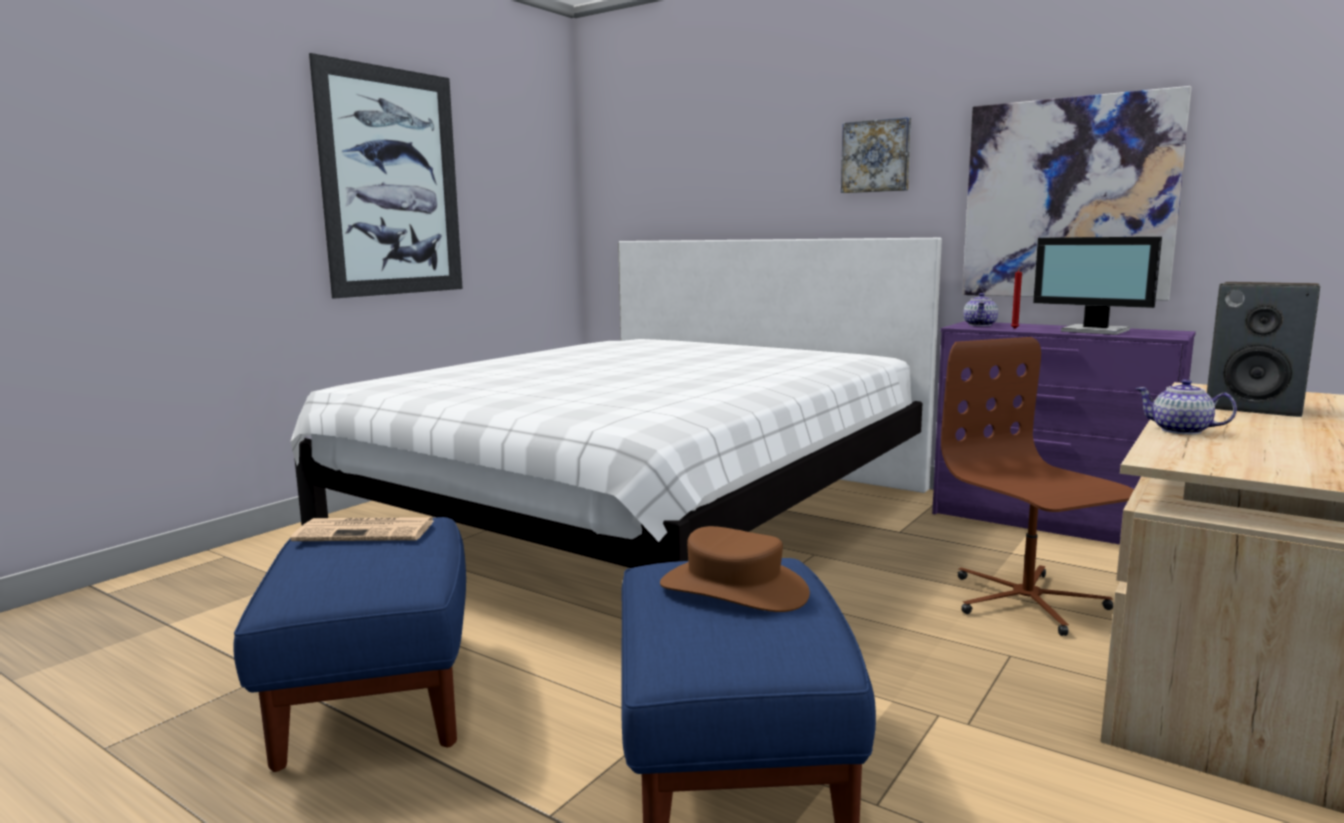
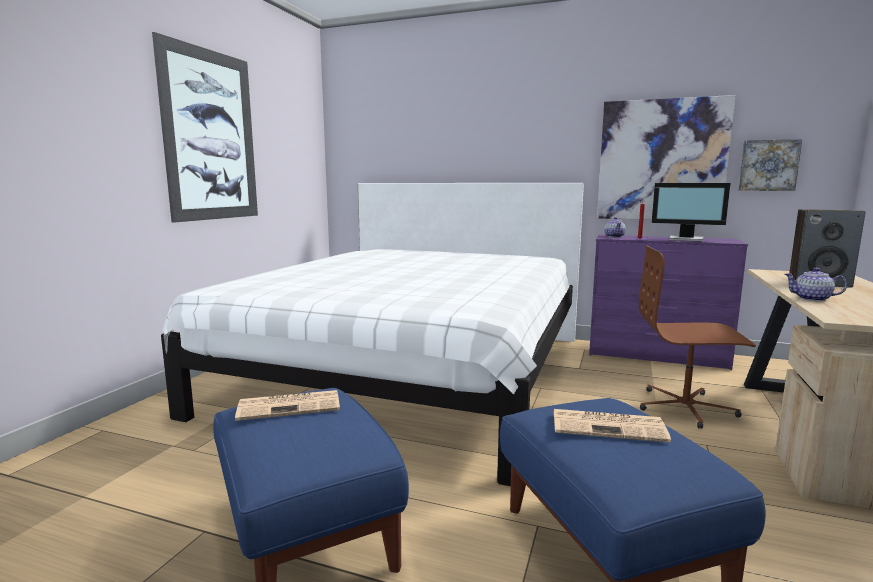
camera: 15 degrees left, 0 degrees up
(734, 589) = (609, 426): brown hat -> newspaper
(876, 156) = (540, 130): picture -> picture (768, 165)
(1026, 601) = (686, 407): brown office chair -> brown office chair turned 45 degrees counterclockwise

